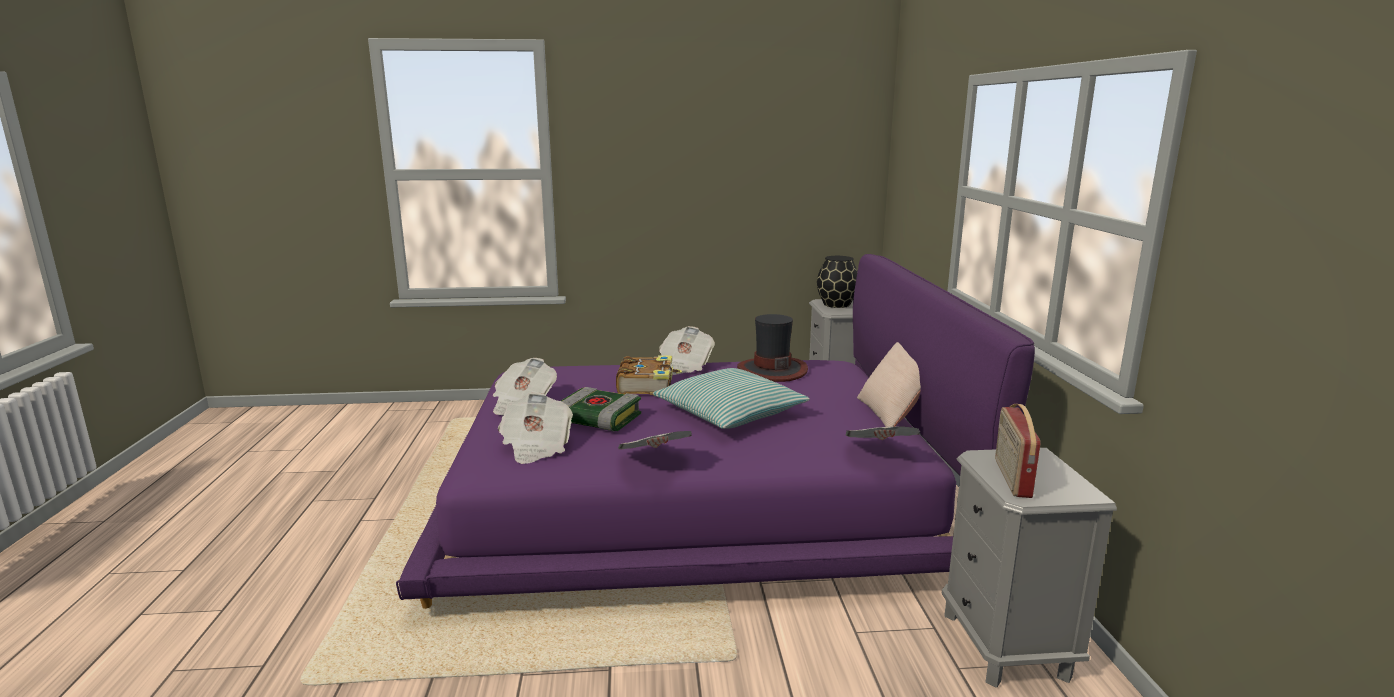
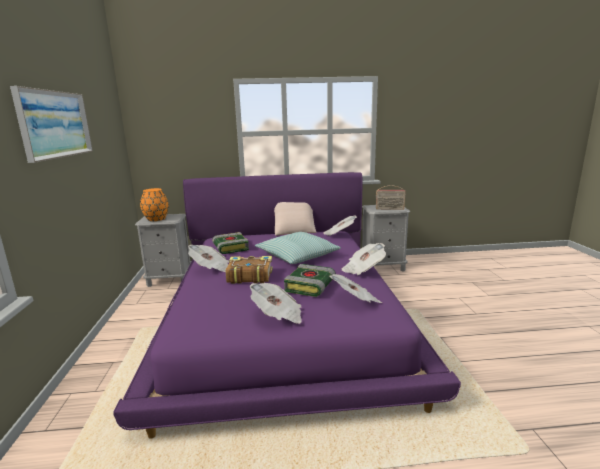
camera: 90 degrees left, 0 degrees up
(679, 150) = (55, 124): none -> picture
(772, 370) = (230, 248): hat -> book
(836, 304) = (156, 219): black vase -> orange vase

